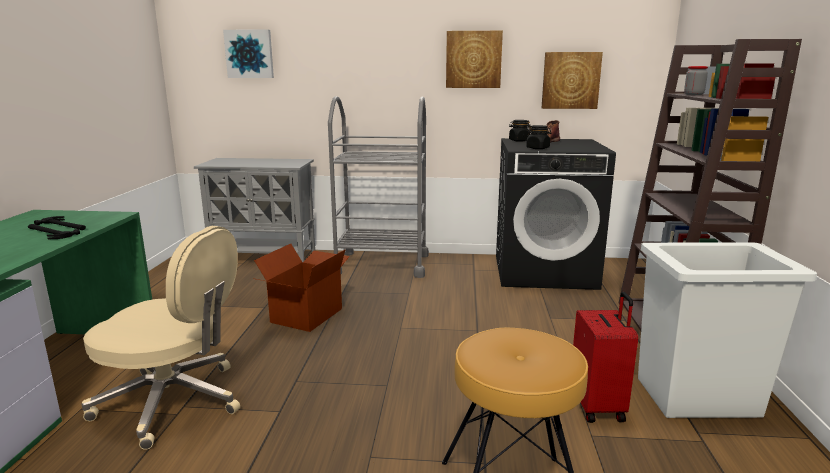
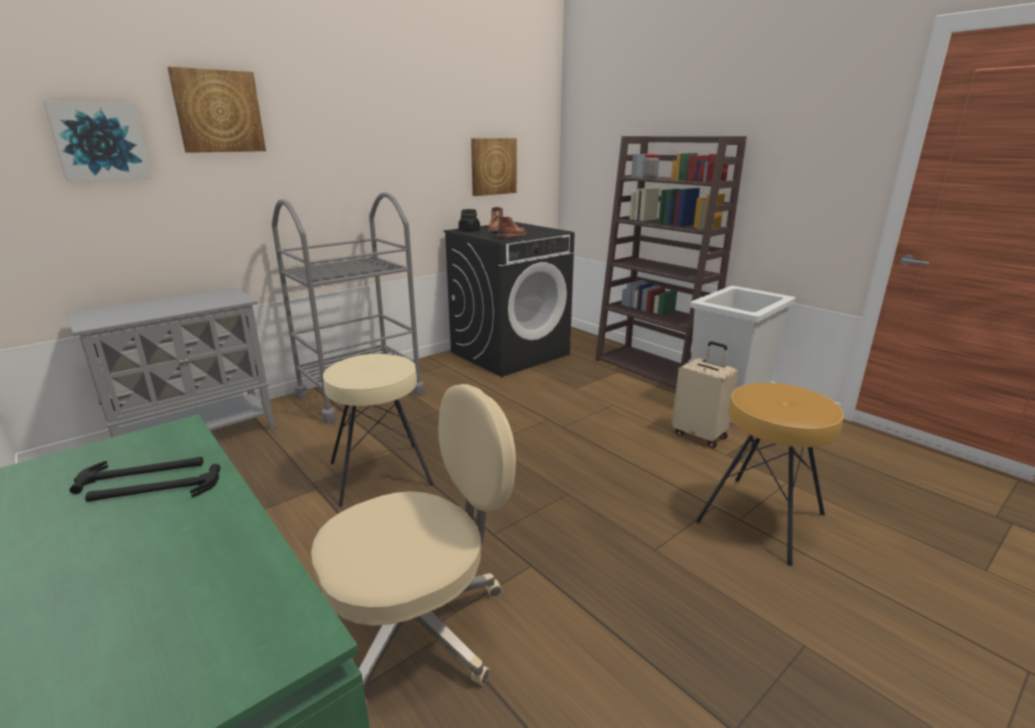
camera: 45 degrees left, 5 degrees up
(305, 315) = (380, 474): cardboard box -> beige stool
(473, 59) = (408, 146): picture -> picture (218, 111)
(538, 148) = (512, 236): black jar -> brown boot
(598, 406) = (700, 435): red suitcase -> beige suitcase

